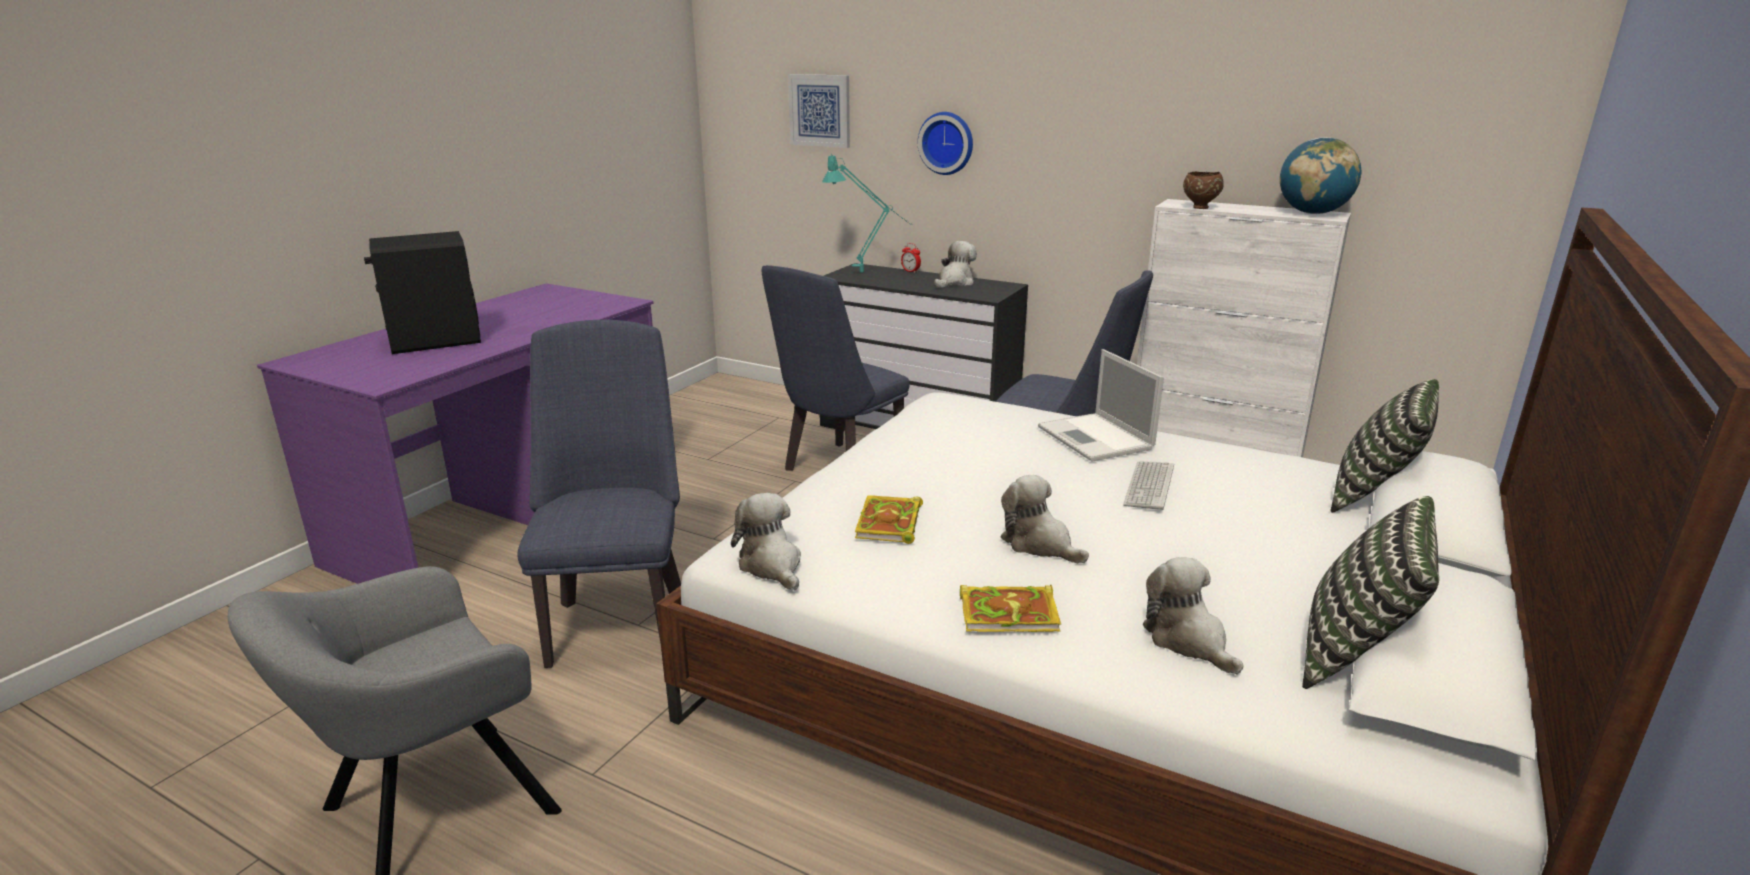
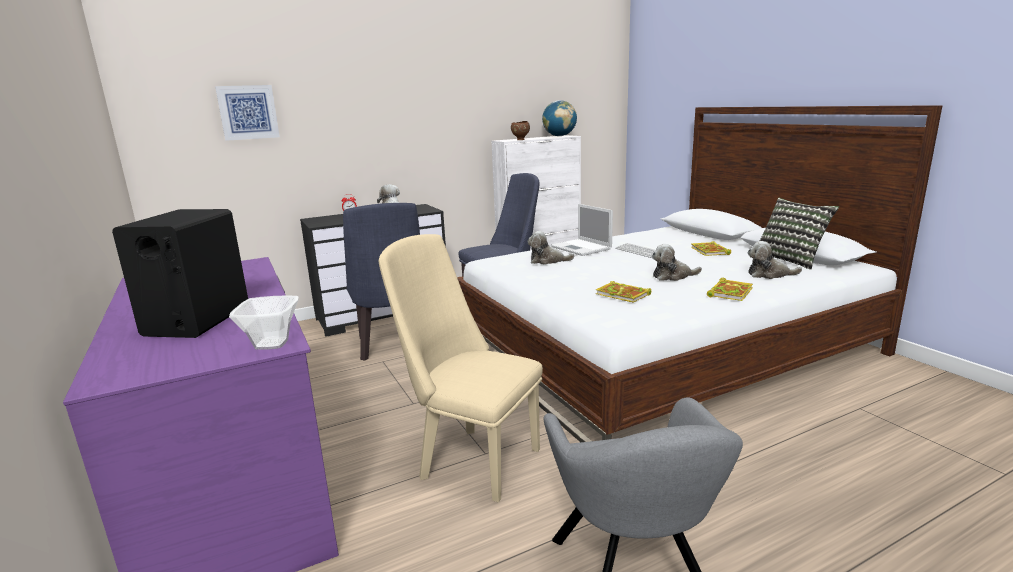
camera: 55 degrees left, 5 degrees down
(381, 380) = (270, 344): none -> bowl
(618, 621) = (471, 460): blue chair -> beige chair
(772, 565) = (640, 324): plush toy -> plush toy (547, 261)
(867, 274) = (332, 219): turquoise table lamp -> none
(947, 143) = (356, 125): wall clock -> none
(1096, 438) = (581, 248): laptop -> laptop turned 45 degrees clockwise
(1269, 551) = (710, 251): none -> book
(1374, 495) = (681, 232): pillow -> none

